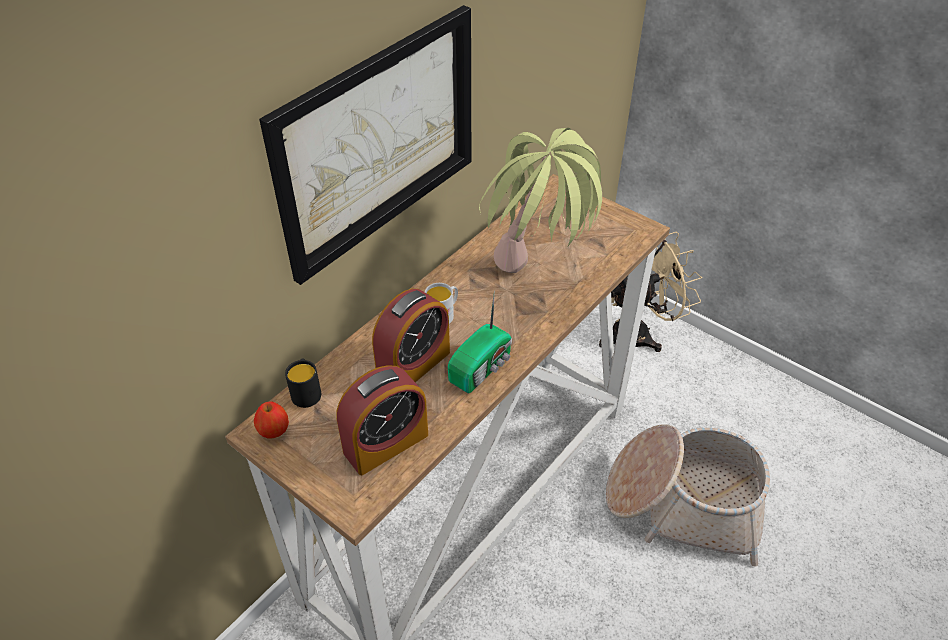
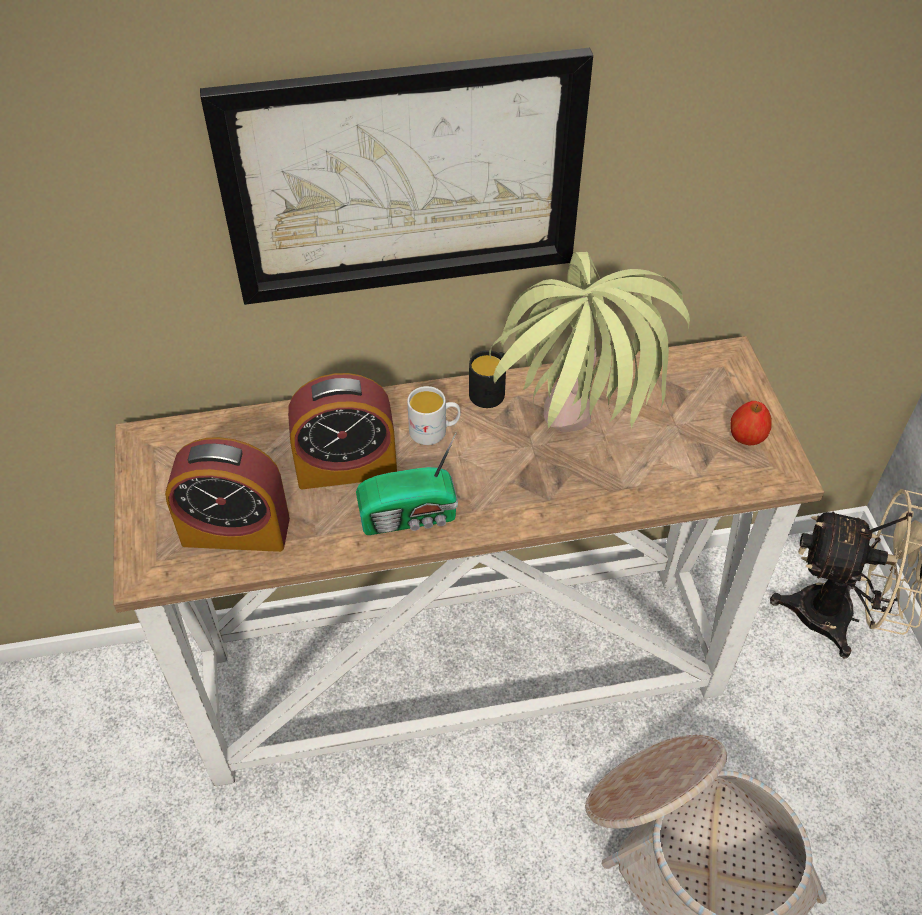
camera: 40 degrees right, 5 degrees up
(274, 431) = (156, 448): apple -> apple (746, 438)
(306, 391) = (222, 427): black mug -> black mug (490, 391)

